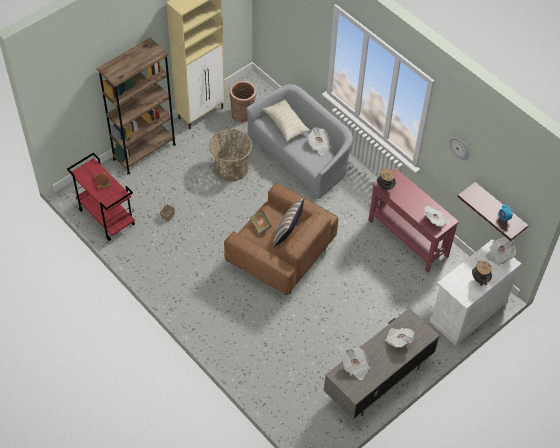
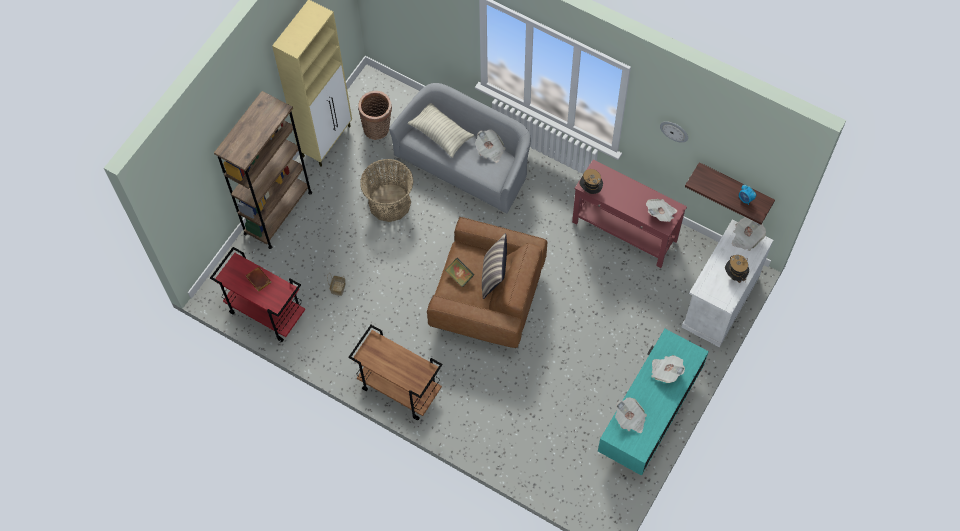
camera: 15 degrees left, 10 degrees up
(185, 301) = (399, 389): none -> brown cart
(378, 381) = (649, 416): grey tv stand -> turquoise tv stand

